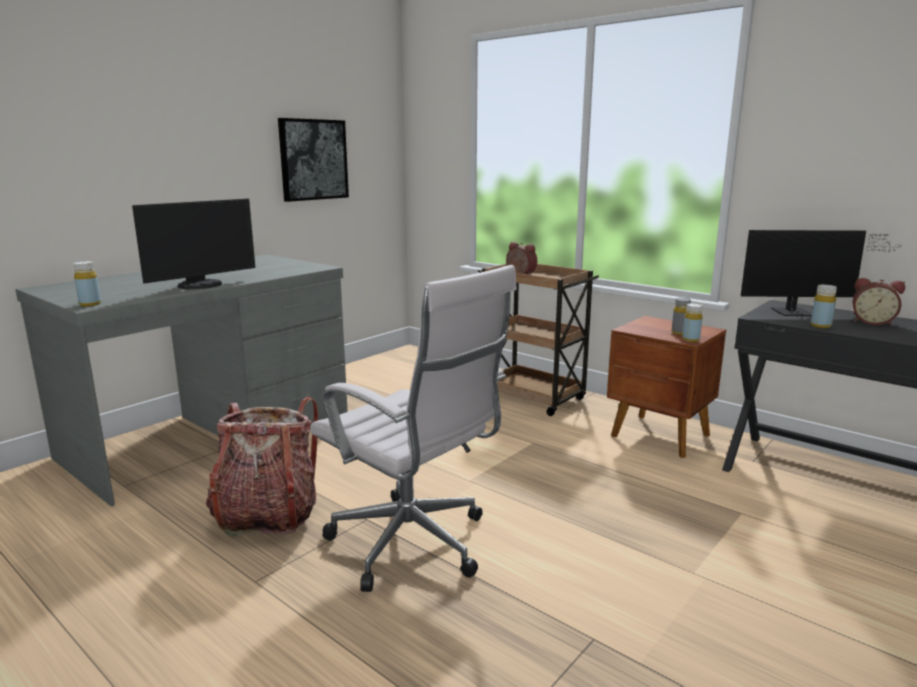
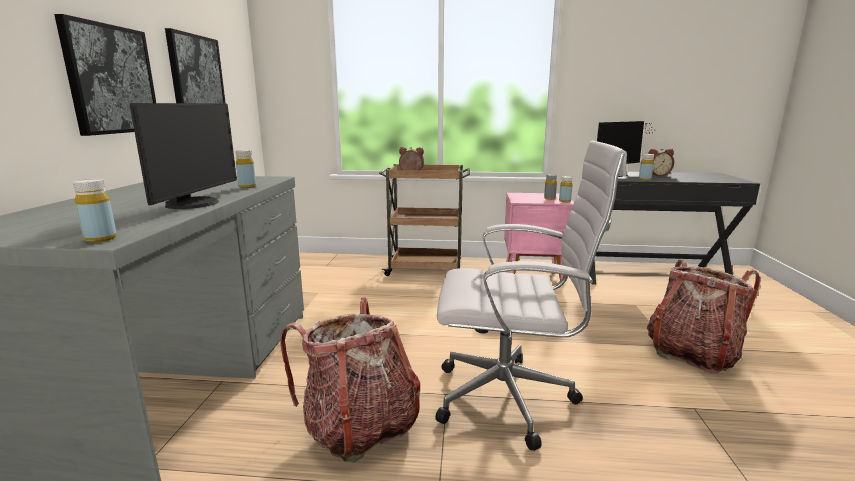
camera: 35 degrees left, 0 degrees up
(210, 171) = (111, 80): none -> picture
(276, 274) = (247, 186): none -> yellow bottle
(660, 436) = (534, 274): brown nightstand -> pink nightstand
(711, 591) = (692, 353): none -> backpack

